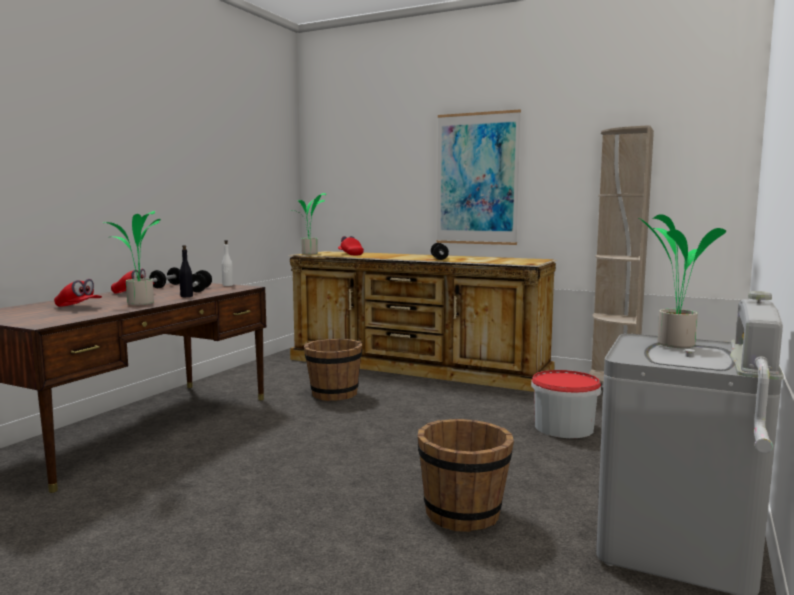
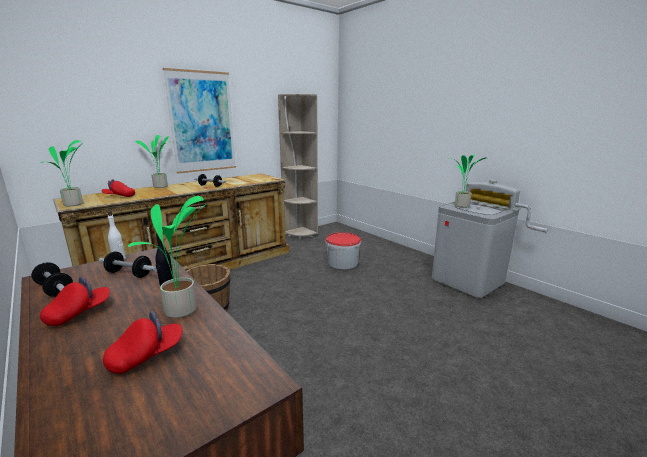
camera: 65 degrees left, 10 degrees up
(408, 254) = (161, 186): none -> potted plant
(463, 513) = (426, 315): brown bucket -> none

